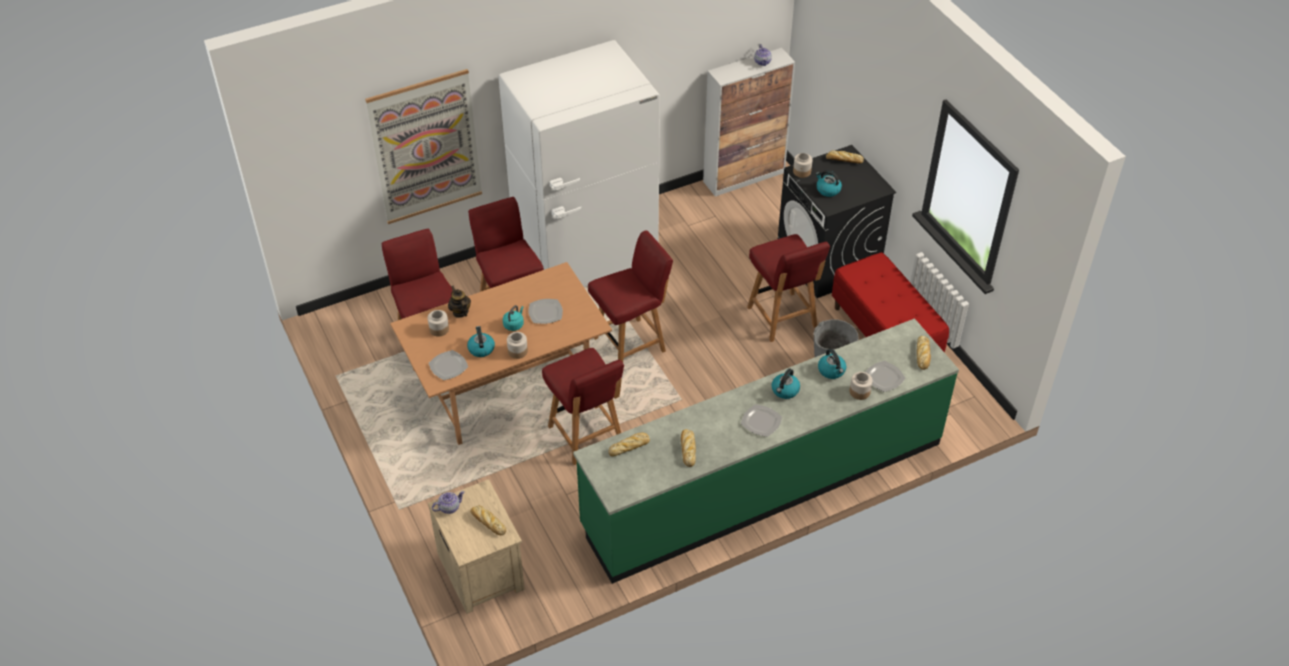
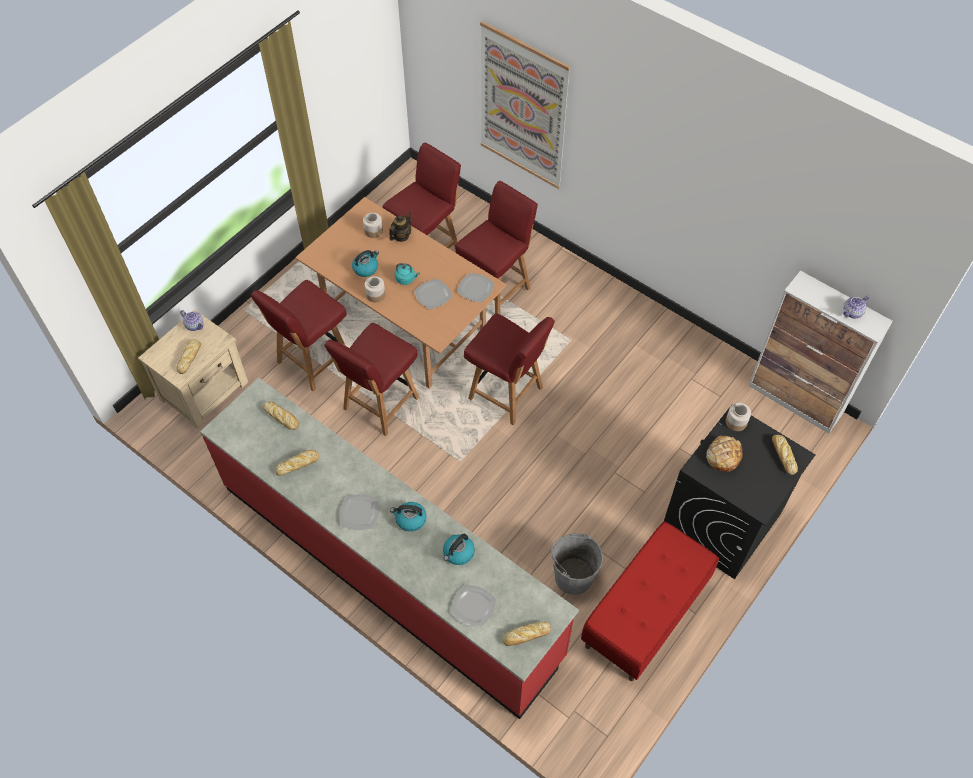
camera: 65 degrees right, 10 degrees up
(448, 366) = (335, 255): plate -> plate (476, 288)
(586, 257) = (595, 315): white fridge -> none
(763, 484) = (390, 569): green counter -> red counter
(782, 318) = (614, 508): red chair -> red chair (312, 361)
(827, 190) = (723, 456): kettle -> bread
(859, 391) = (441, 589): jar -> none

